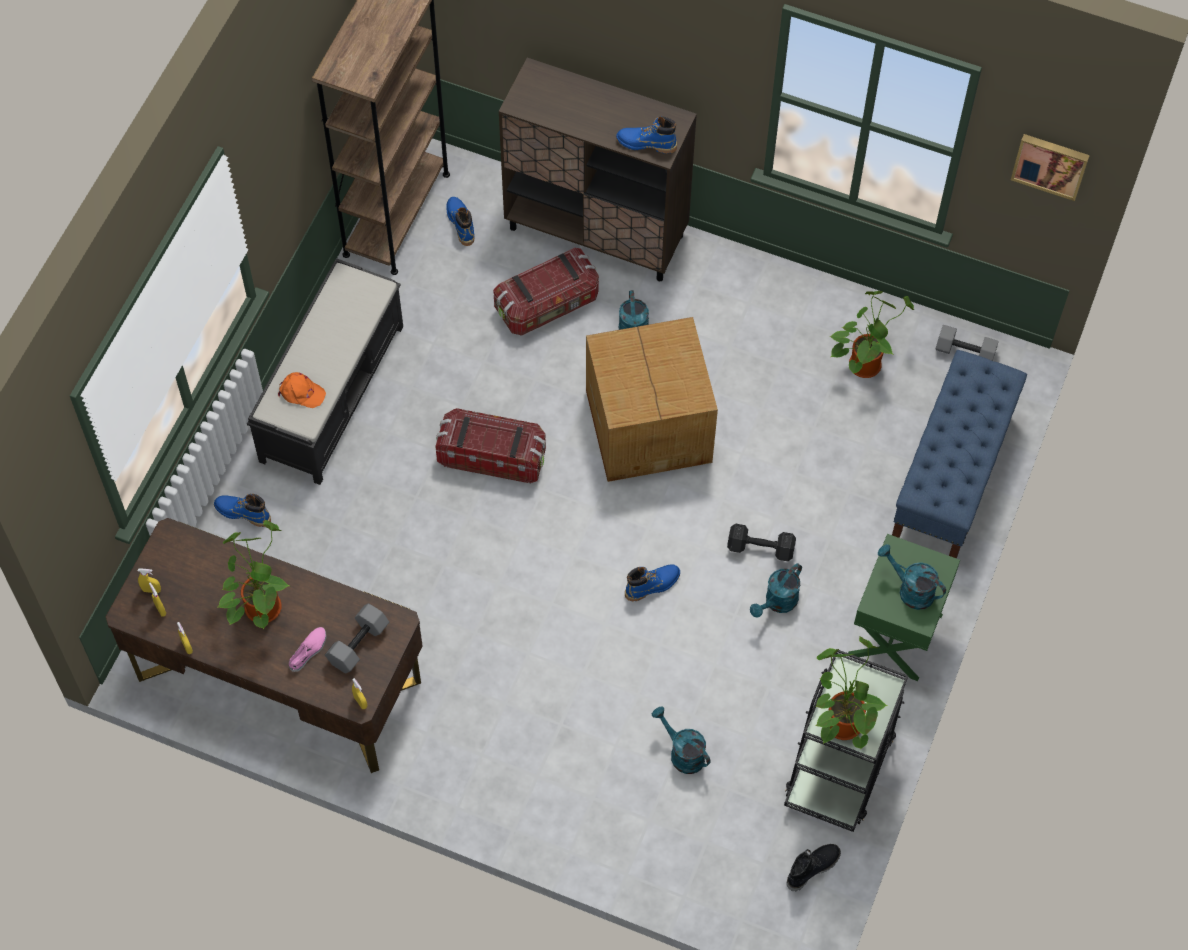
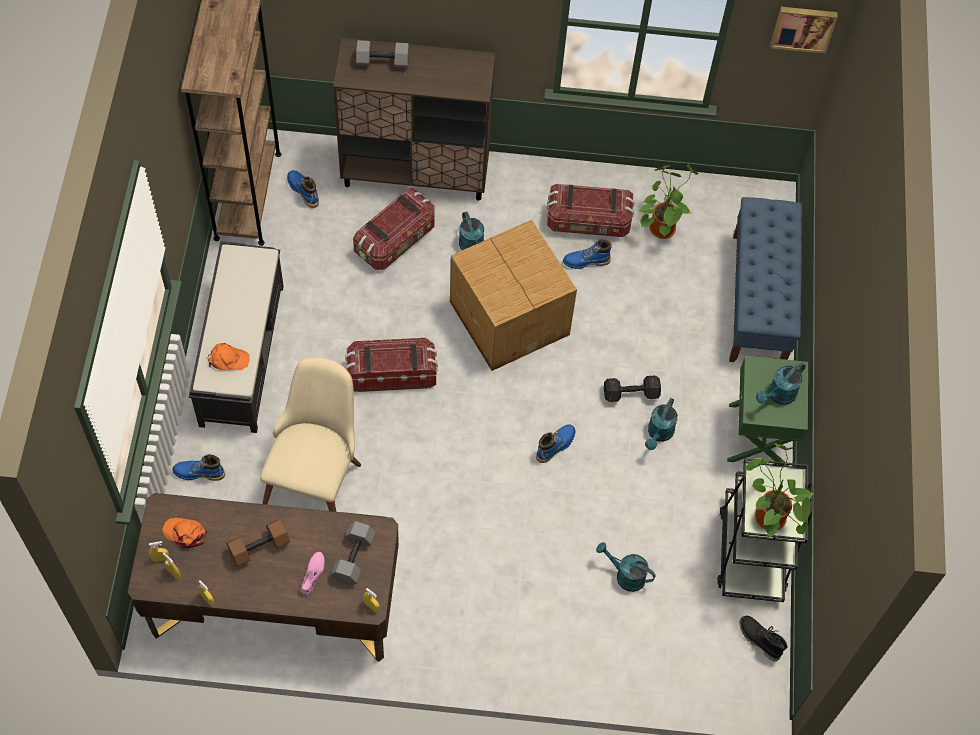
camera: 20 degrees left, 0 degrees up
(186, 570) = (185, 533): none -> orange cap
(261, 604) = (259, 546): potted plant -> brown dumbbell
(371, 548) = (317, 474): none -> beige chair
(646, 143) = (463, 86): blue boot -> blue boot (586, 261)
(779, 336) = (588, 222): none -> storage box
(812, 868) = (758, 640): black boot -> black boot turned 75 degrees counterclockwise
(910, 590) = (778, 395): turquoise watering can -> turquoise watering can turned 60 degrees counterclockwise
(965, 351) = (735, 199): grey dumbbell -> grey dumbbell (383, 61)

